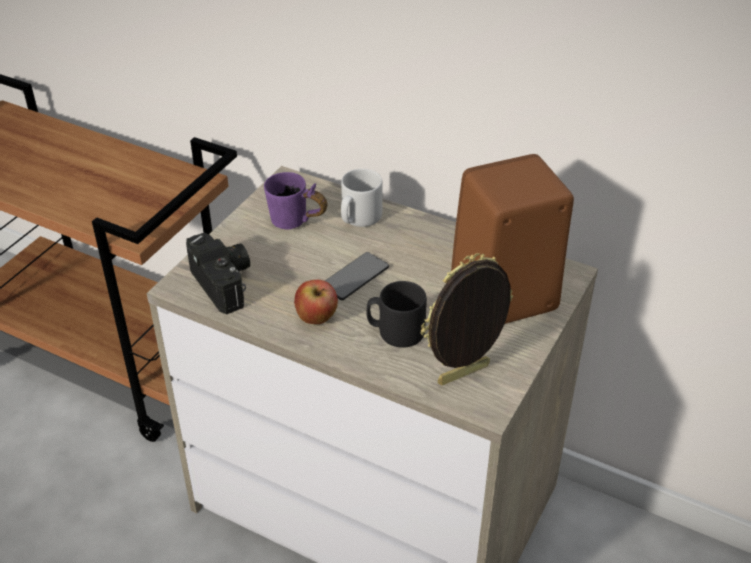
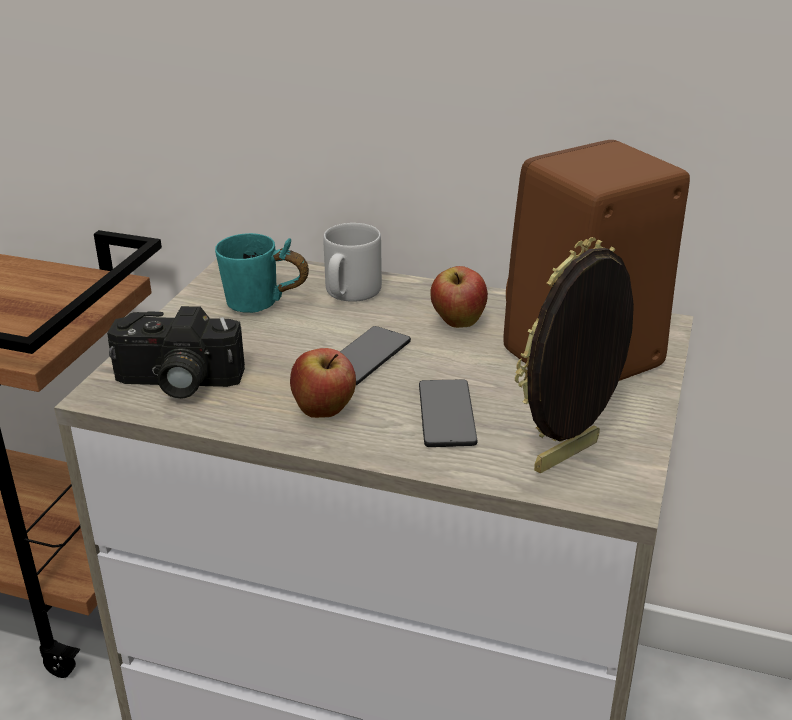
camera: 10 degrees left, 10 degrees down
(226, 283) = (176, 382): camera -> camera turned 135 degrees clockwise
(294, 225) = (261, 308): purple mug -> turquoise mug
(395, 332) = (446, 414): black mug -> phone
(427, 255) = (458, 323): none -> apple

